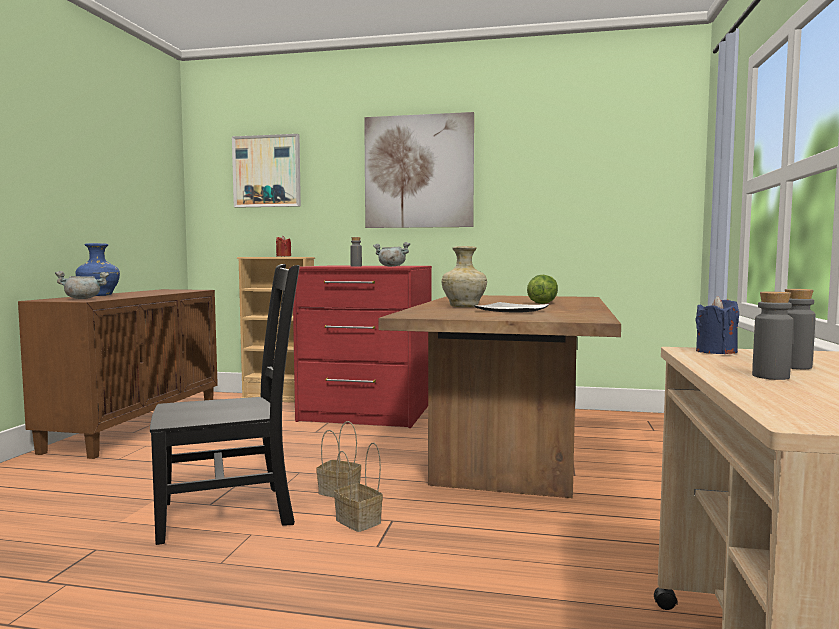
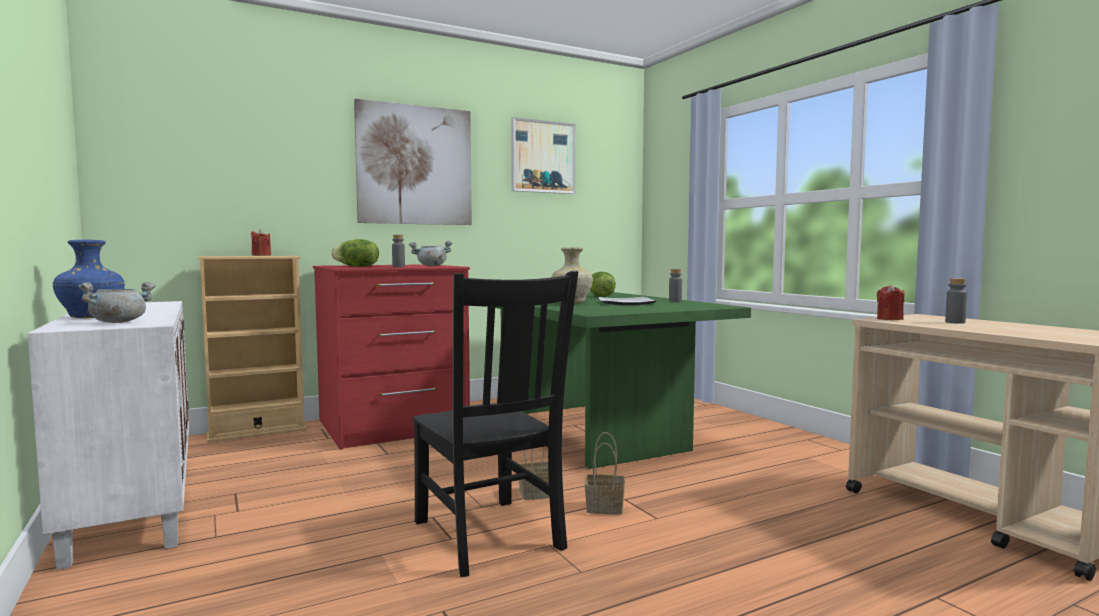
camera: 40 degrees left, 0 degrees up
(136, 426) = (132, 500): brown cabinet -> white cabinet
(231, 512) = (489, 537): black chair -> black chair turned 120 degrees clockwise
(267, 171) = (222, 147): picture -> picture (543, 157)
(329, 266) = (357, 266): none -> lettuce
(508, 451) = (586, 431): brown dining table -> green dining table
(716, 352) = (889, 319): blue candle -> red candle
(770, 376) = (978, 327): grey bottle -> grey bottle (675, 301)

